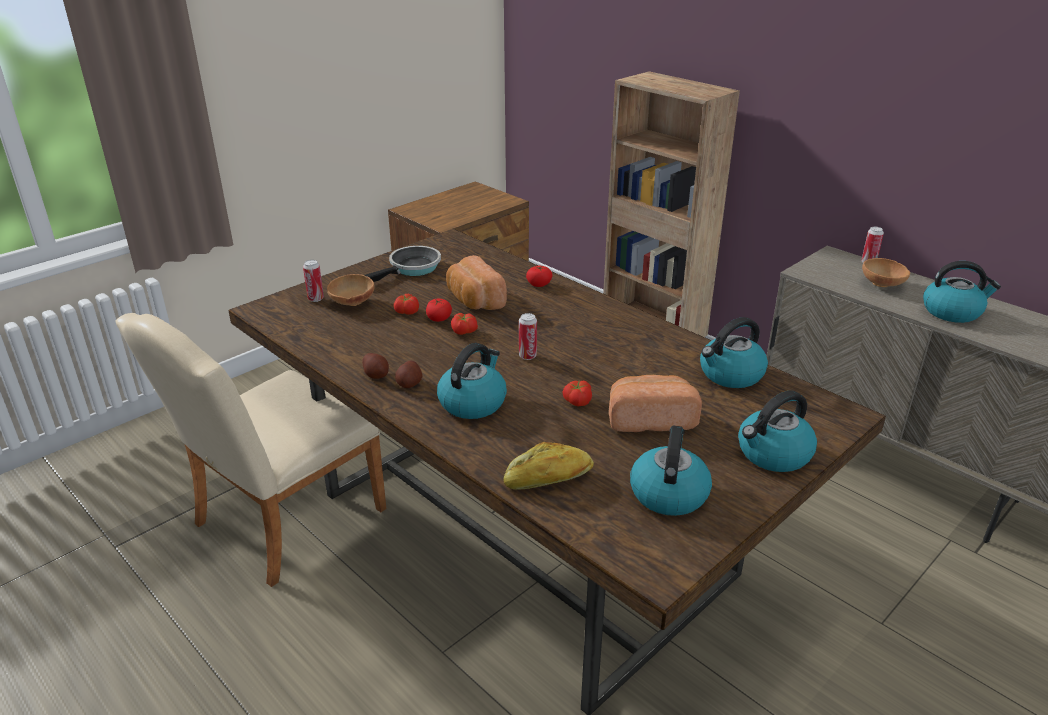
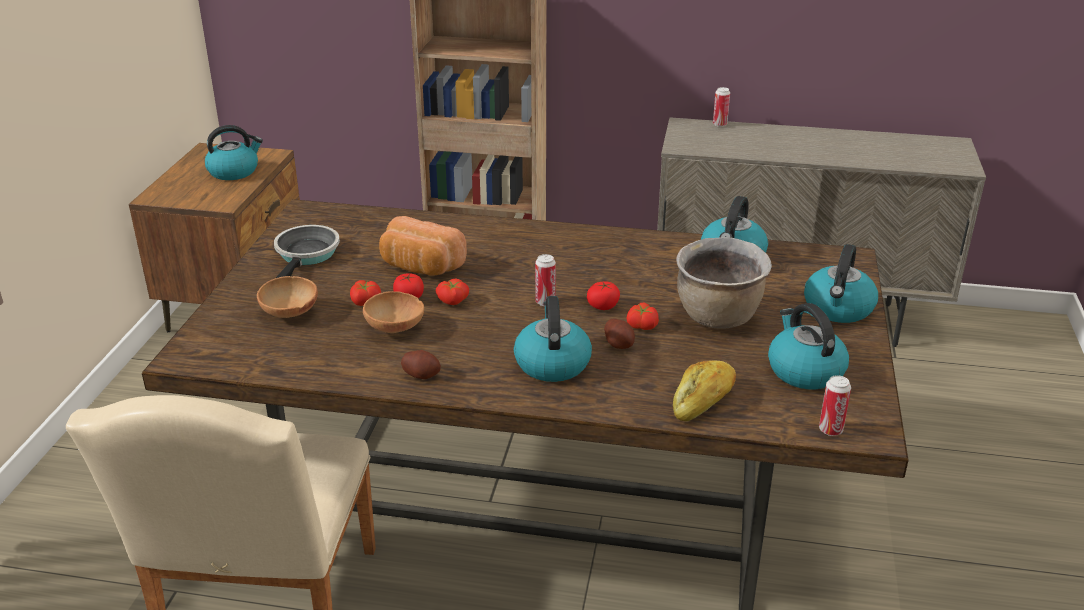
camera: 35 degrees left, 0 degrees up
(316, 299) = (238, 323): can -> can (830, 430)
(409, 384) = (468, 370): potato -> potato (619, 344)
(539, 284) = (464, 230): tomato -> tomato (603, 305)
(650, 419) = (718, 317): bread -> brown cooking pot
(883, 285) = (752, 141): brown bowl -> brown bowl (396, 329)
(952, 311) = (824, 148): kettle -> kettle (234, 171)

